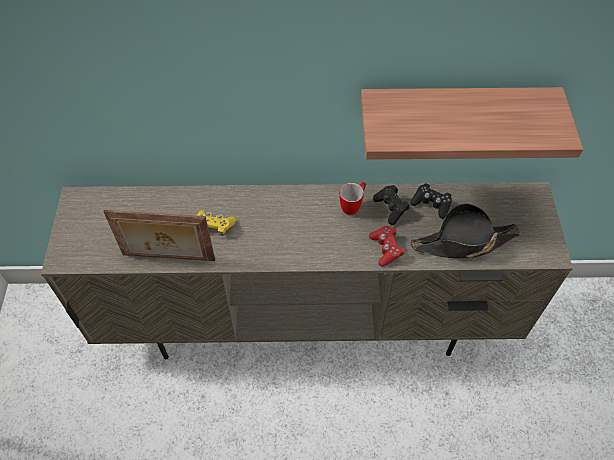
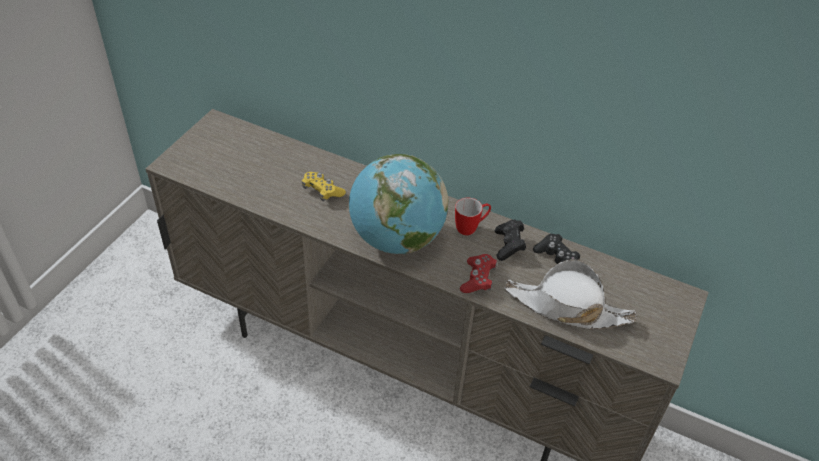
camera: 25 degrees right, 10 degrees down
(168, 258) = (261, 201): picture frame -> none
(302, 243) = (396, 239): none -> globe
(455, 114) = (604, 159): shelf -> none
(463, 242) = (567, 307): black hat -> white hat

